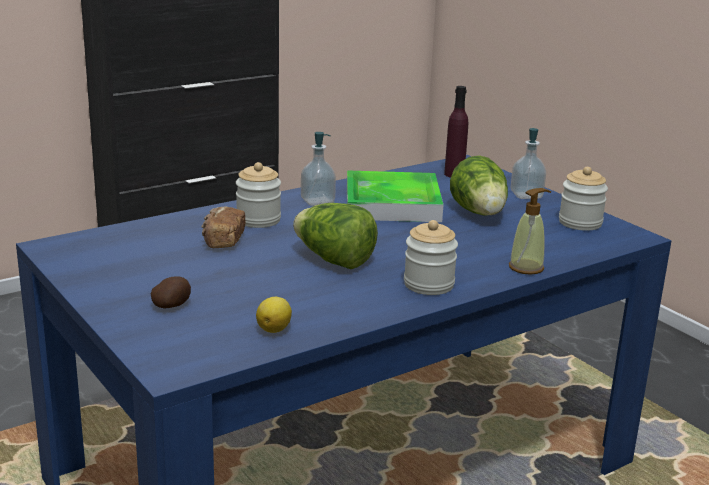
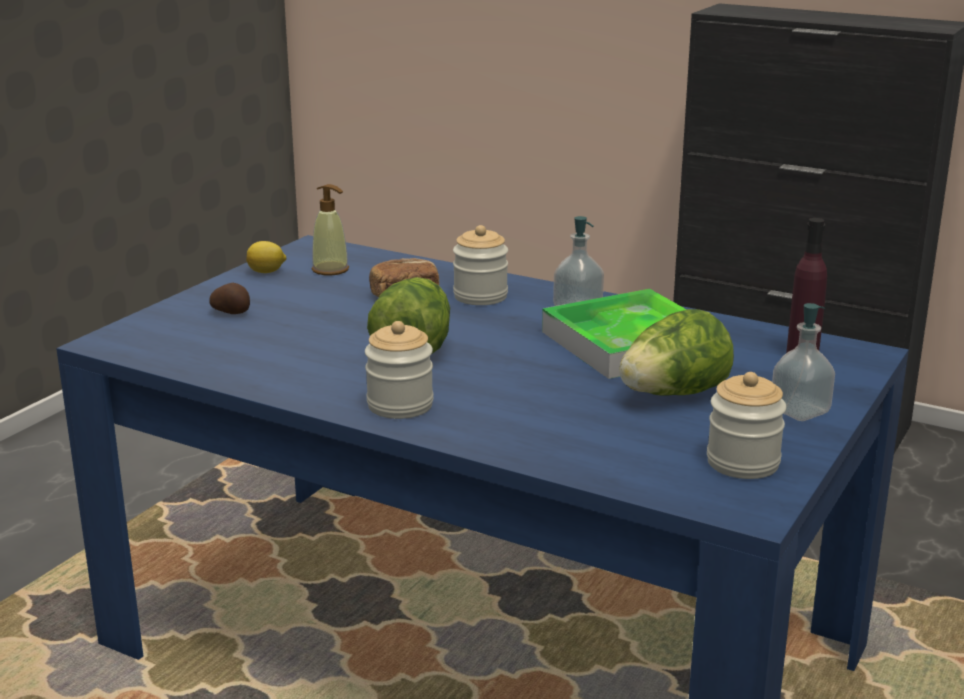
camera: 65 degrees right, 0 degrees up
(274, 329) = (218, 360): lemon -> lemon (267, 272)
(526, 268) = (520, 450): soap dispenser -> soap dispenser (330, 270)

